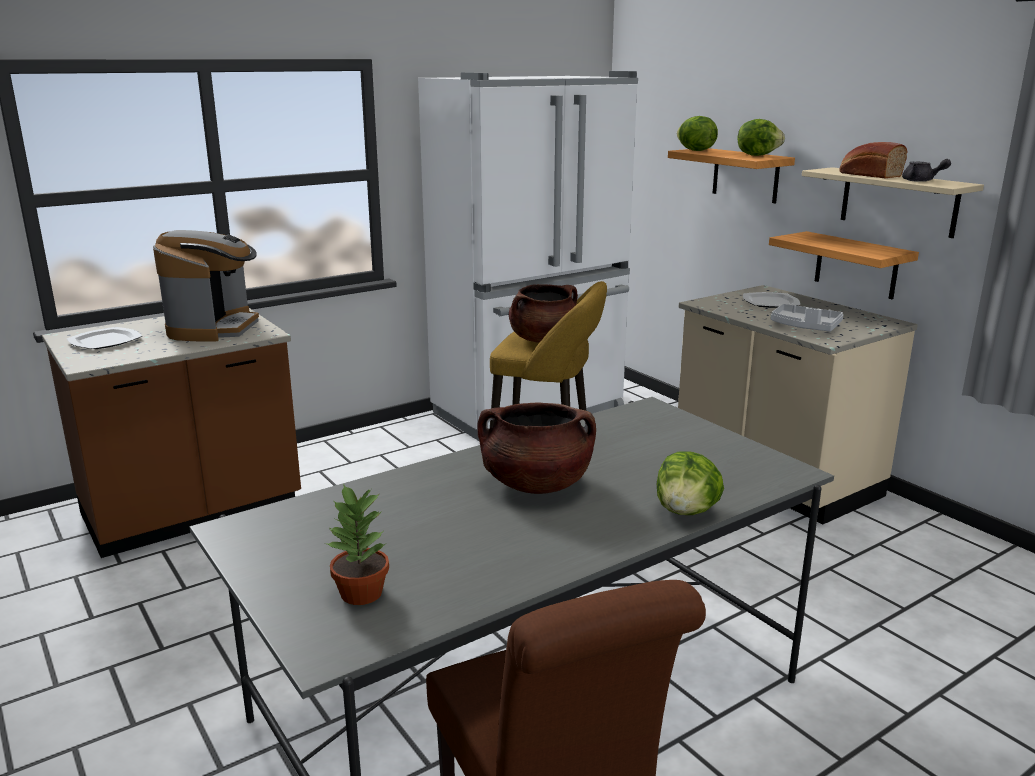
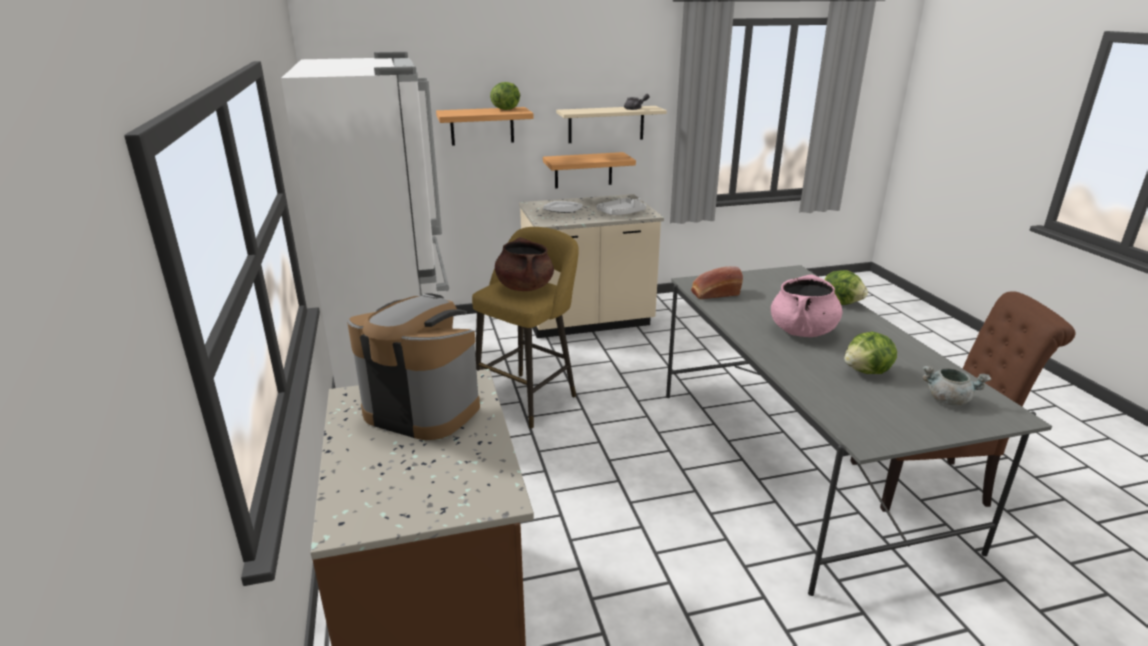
camera: 70 degrees left, 5 degrees up
(105, 341) = (406, 487): plate -> none
(361, 594) = (947, 399): potted plant -> grey cooking pot
(536, 484) = (802, 331): brown cooking pot -> pink cooking pot
(695, 151) = (455, 113): lettuce -> lettuce (867, 372)
(868, 175) = (601, 110): bread -> bread (714, 294)

